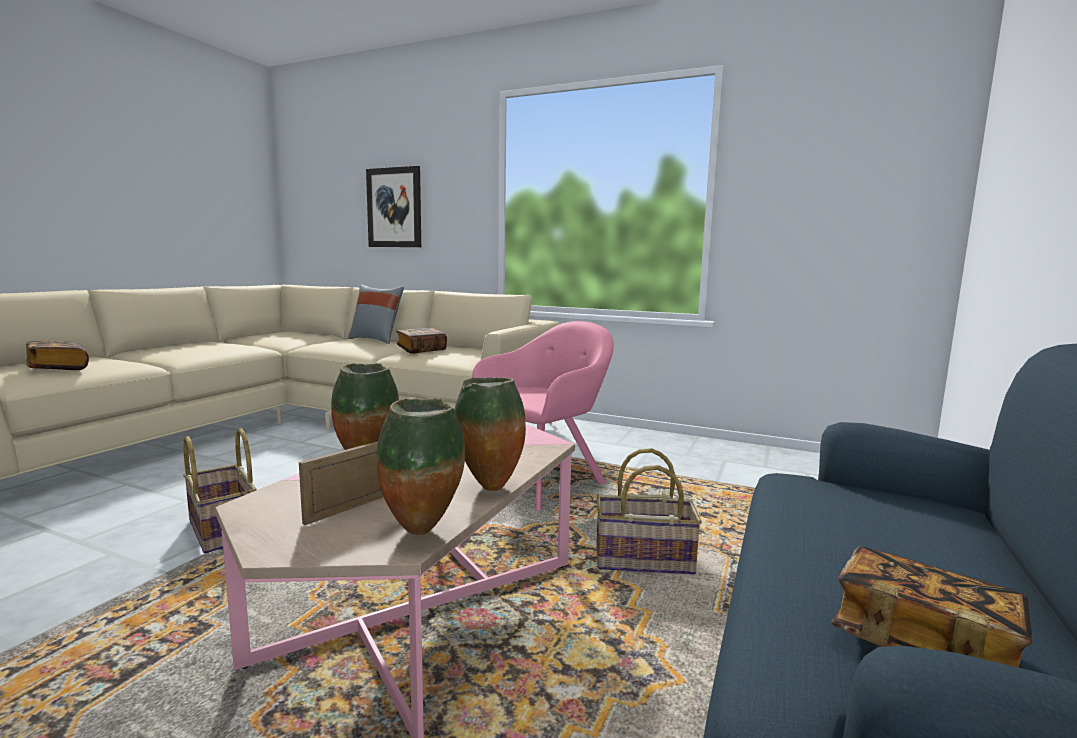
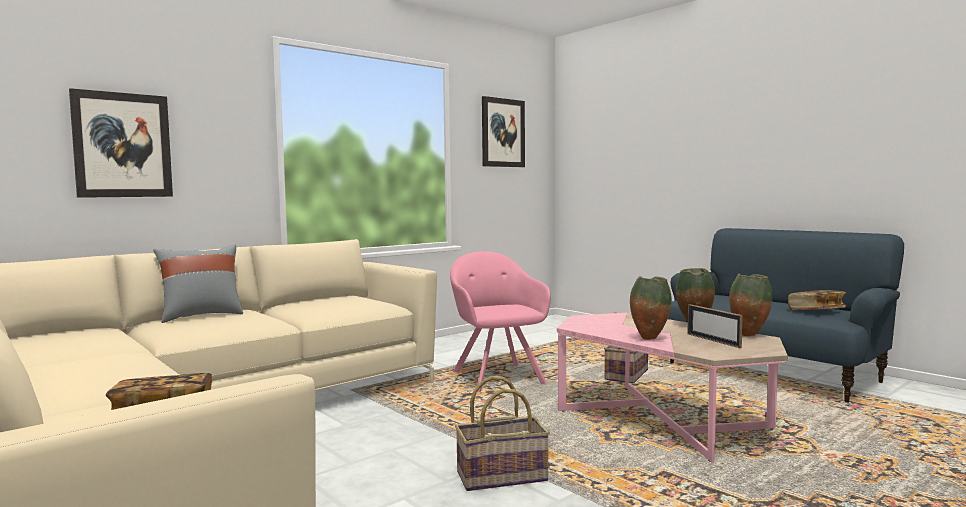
camera: 65 degrees left, 5 degrees down
(421, 350) = (313, 308): book -> none
(829, 153) = (503, 133): none -> picture

